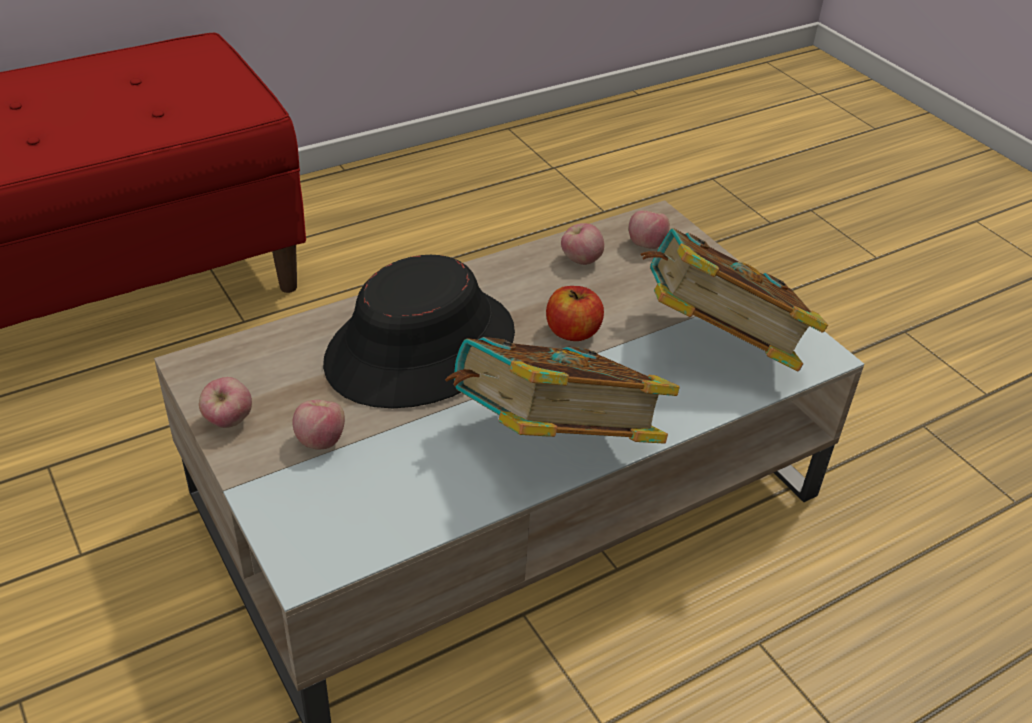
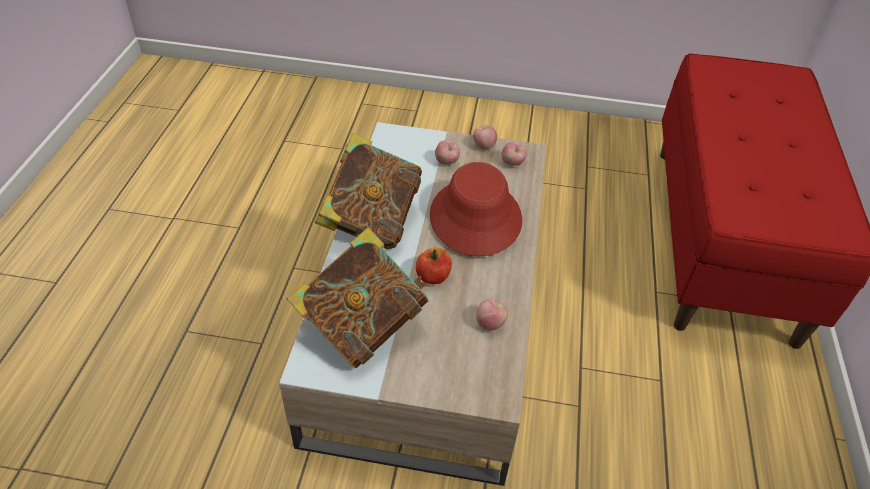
camera: 130 degrees right, 5 degrees up
(421, 349) = (475, 217): black hat -> red hat
(646, 245) = (477, 368): apple -> apple (512, 163)

